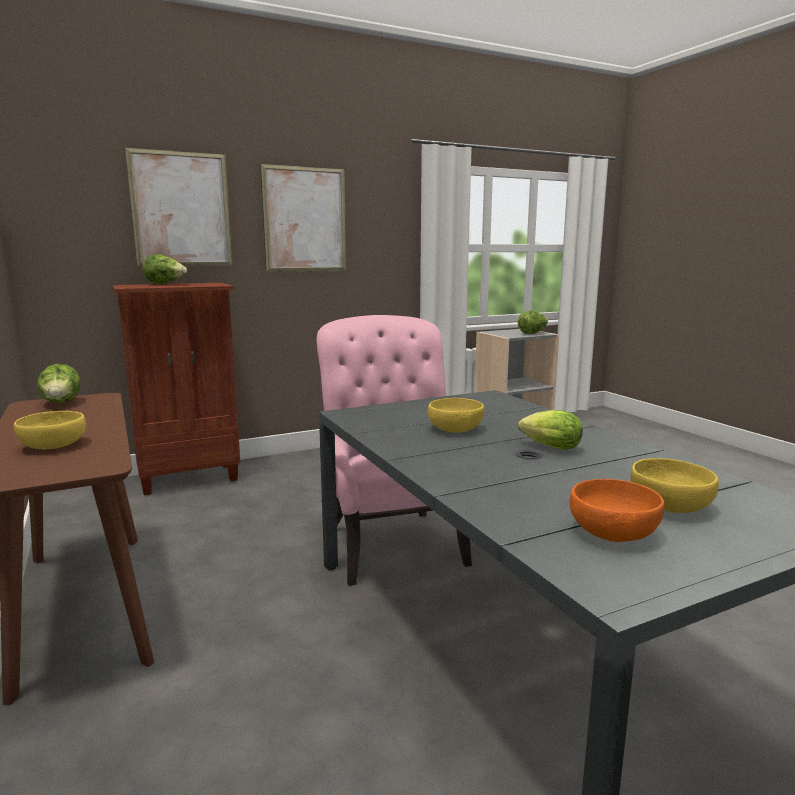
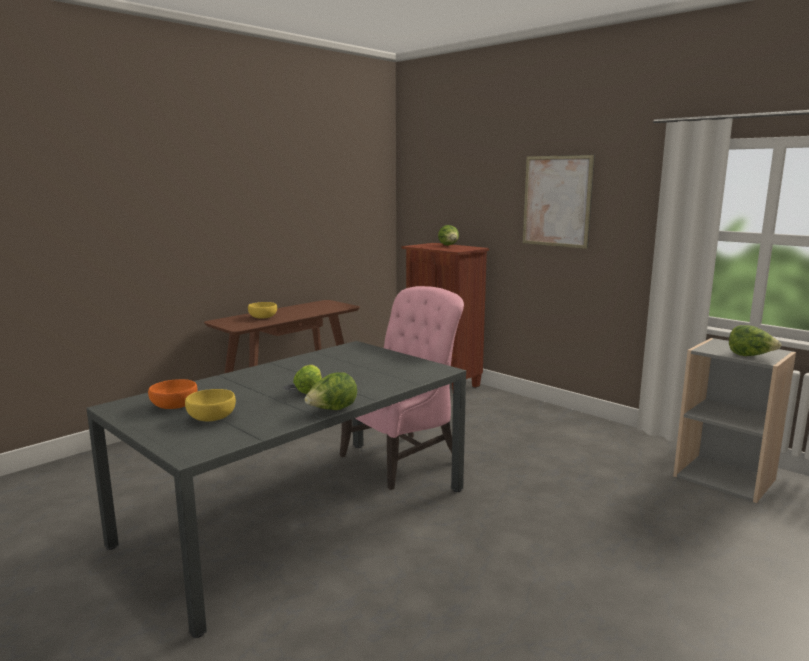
camera: 70 degrees right, 0 degrees up
(62, 403) = (329, 305): lettuce -> lettuce (332, 410)
(181, 209) = (474, 193): picture -> none
(455, 429) = (338, 368): yellow bowl -> none

